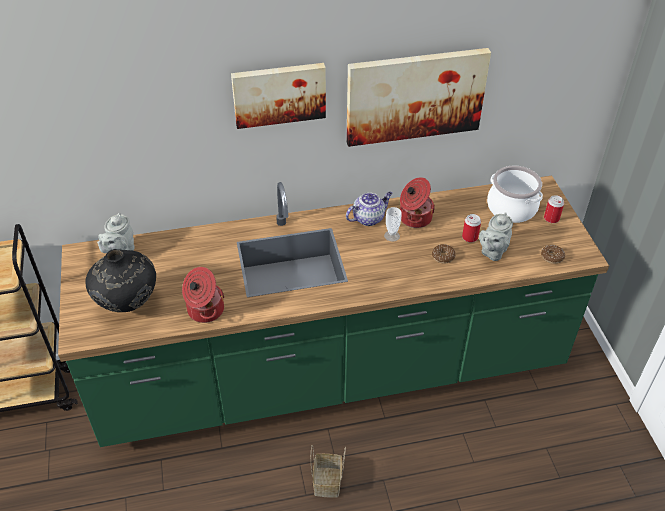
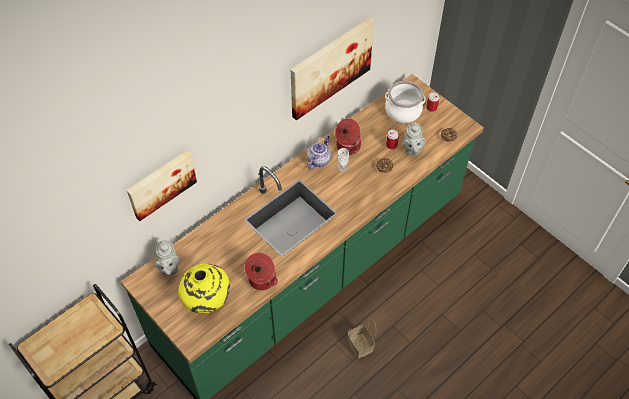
camera: 30 degrees left, 10 degrees up
(128, 305) = (207, 302): black vase -> yellow vase
(279, 93) = (250, 109): picture -> picture (161, 183)

